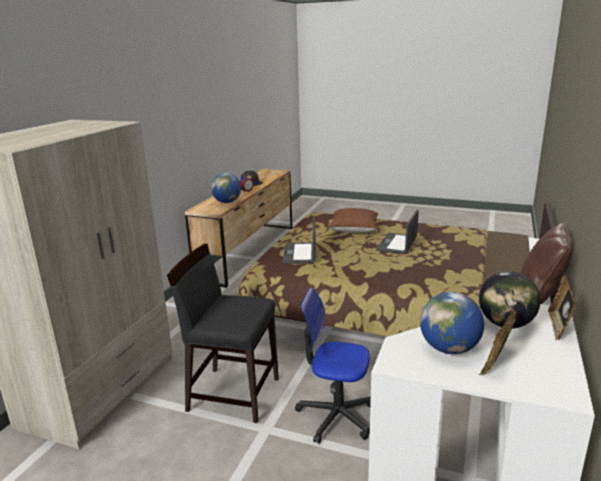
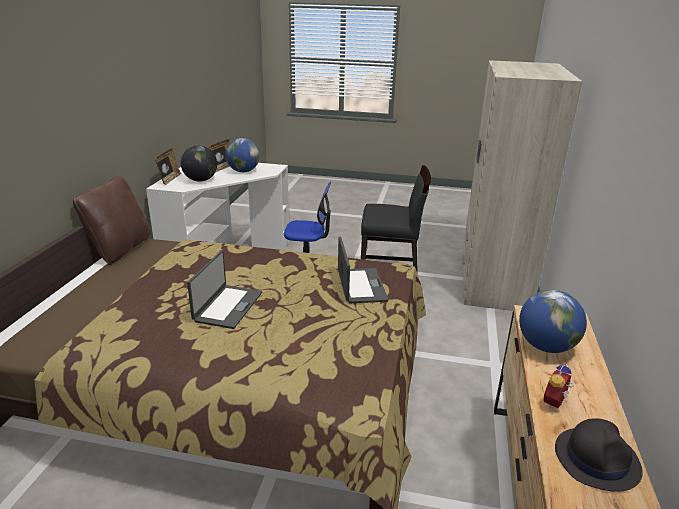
camera: 170 degrees right, 5 degrees up
(354, 230) = (289, 341): brown pillow -> none

